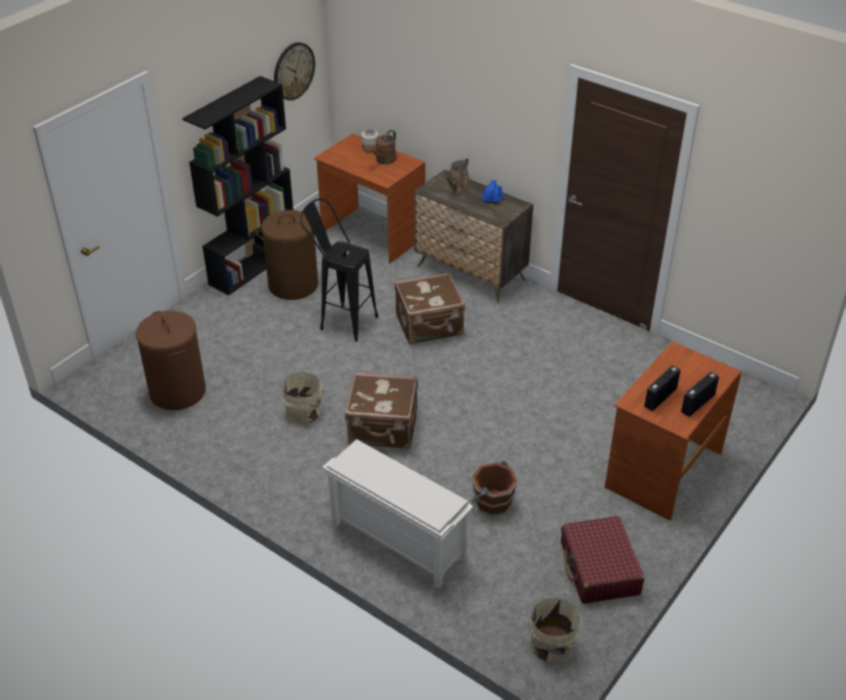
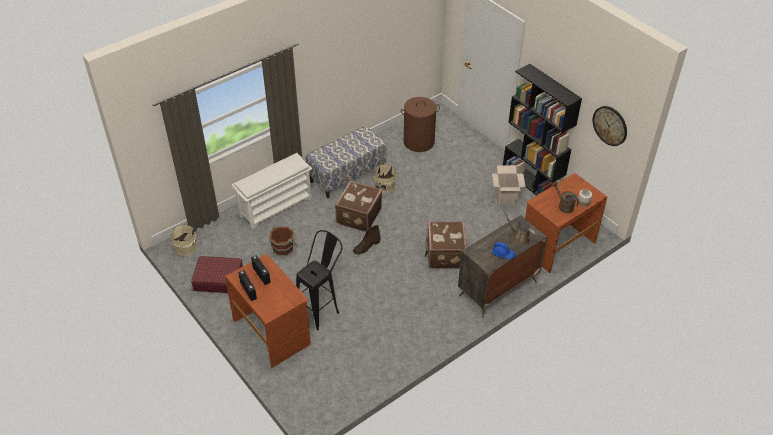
camera: 105 degrees right, 5 degrees up
(285, 464) = (347, 175): none -> bench
(293, 285) = (506, 198): brown laundry basket -> cardboard box
(341, 320) = (462, 214): black stool -> black stool (322, 309)
(447, 405) = (366, 246): none -> brown boot

